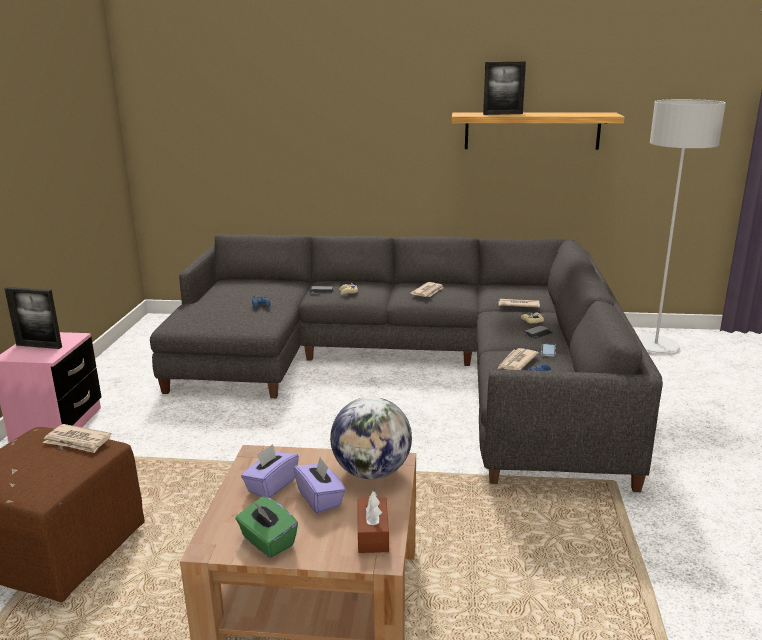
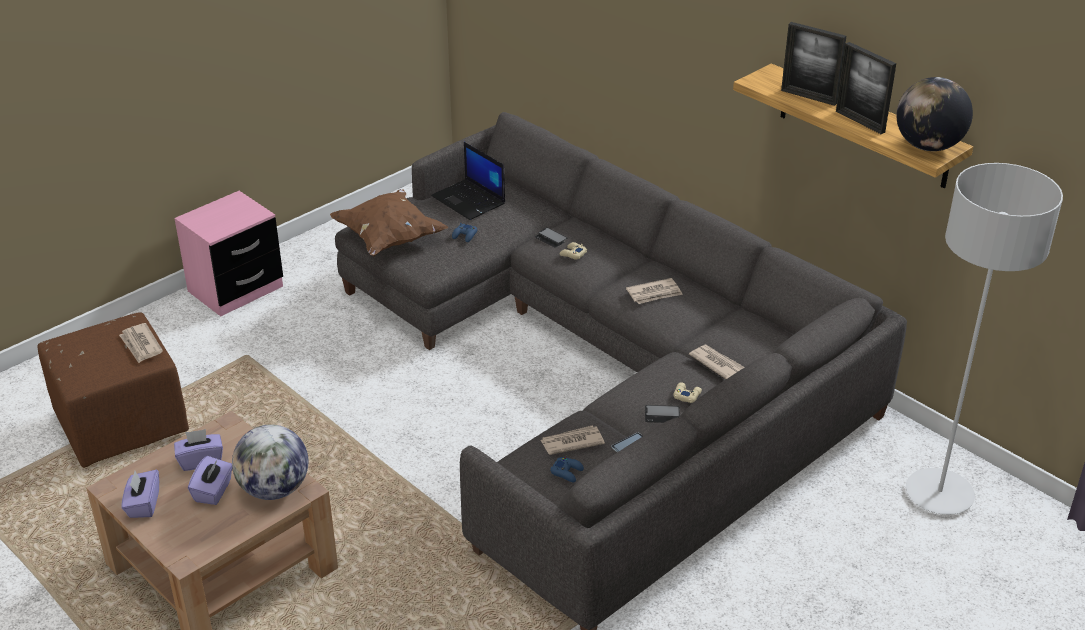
camera: 40 degrees right, 15 degrees up
(39, 346) = (222, 214): picture frame -> picture frame (860, 122)
(203, 323) = (388, 238): none -> brown pillow
(235, 290) = (469, 200): none -> laptop
(267, 541) = (143, 504): green tissue box -> purple tissue box
(372, 534) = (204, 540): brown tissue box -> none
(600, 114) = (928, 146): none -> globe

